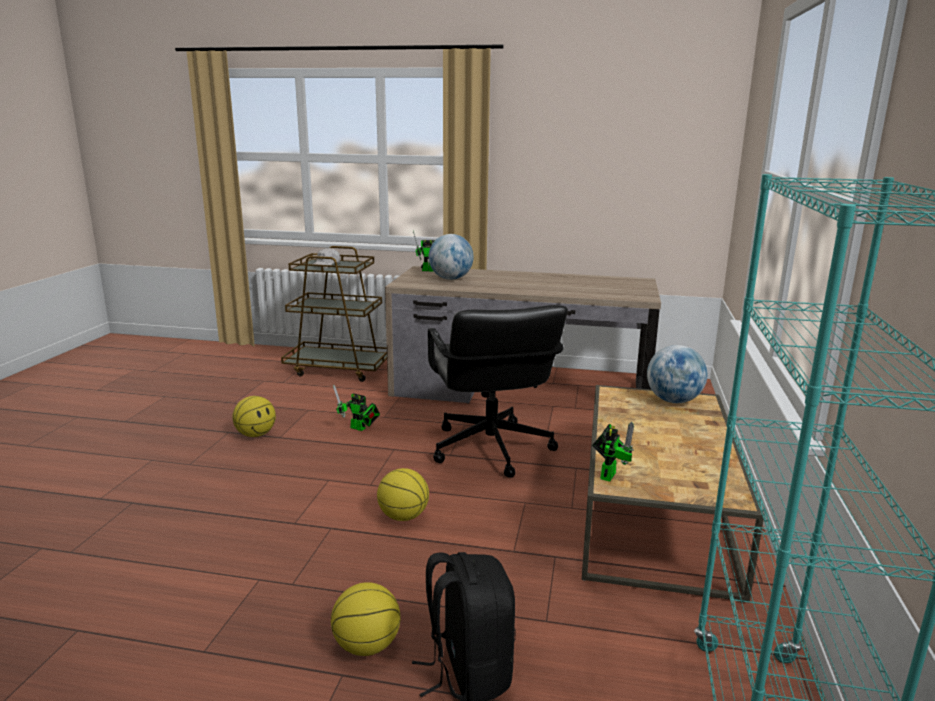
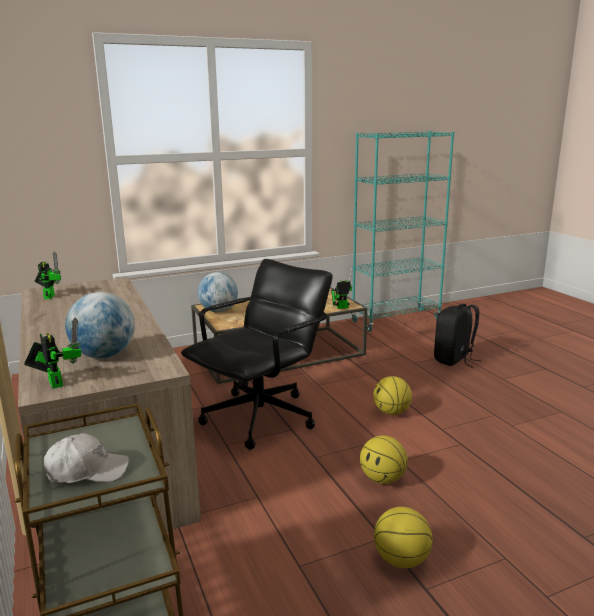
camera: 125 degrees left, 0 degrees up
(360, 428) = (301, 496): toy robot -> toy robot (50, 296)
(366, 646) = (483, 381): basketball -> basketball (383, 479)

